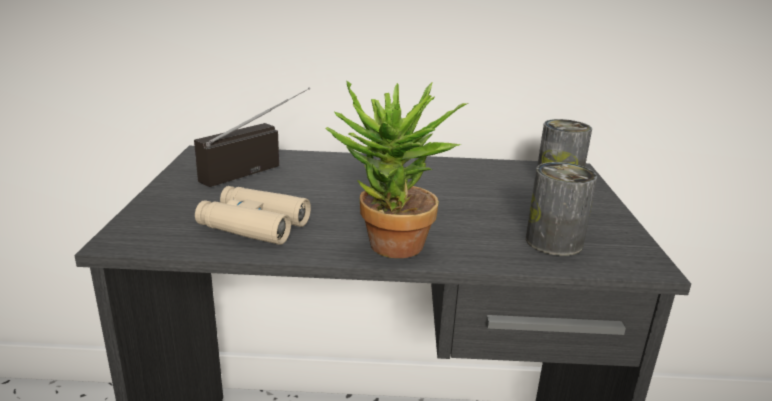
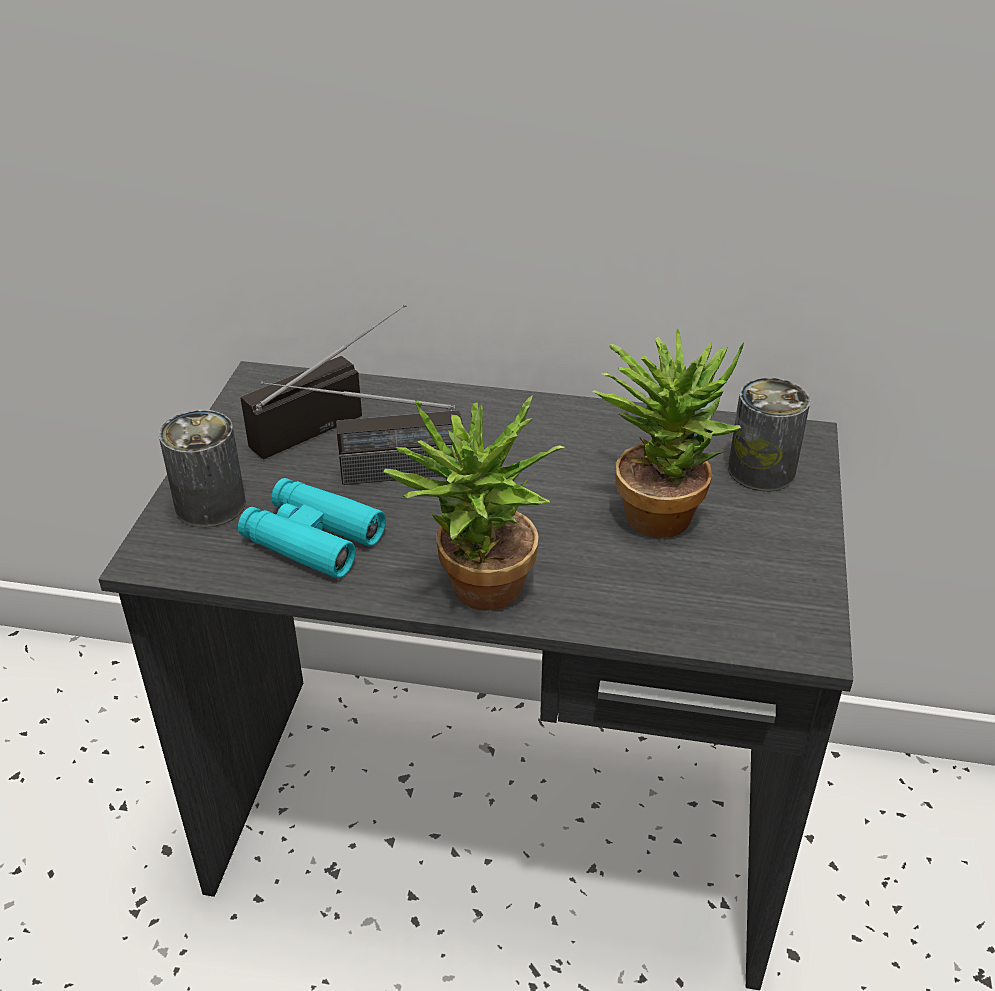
camera: 10 degrees right, 15 degrees up
(254, 225) = (312, 539): beige binoculars -> turquoise binoculars
(290, 193) = (369, 475): none -> radio
(501, 202) = (659, 508): none -> potted plant
(554, 242) = (701, 593): can -> can (210, 505)

